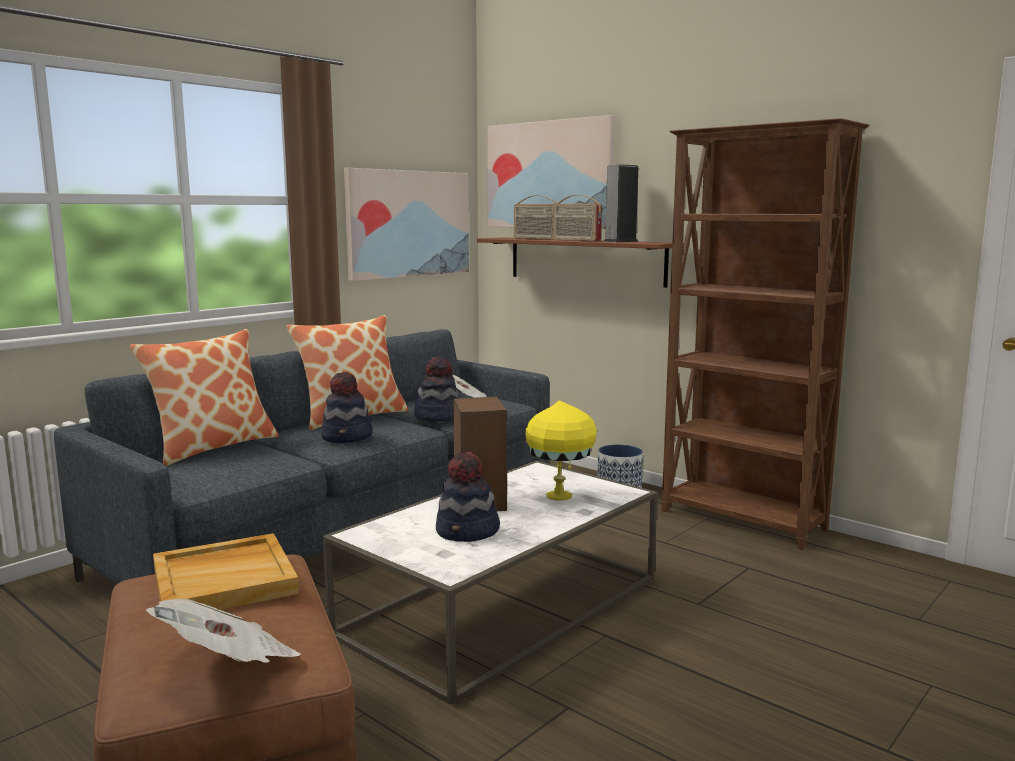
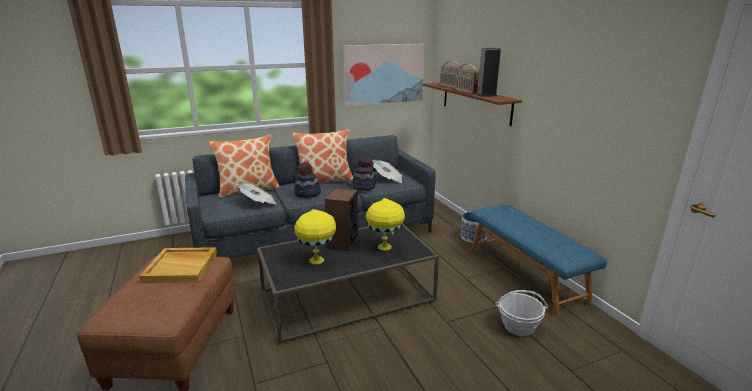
camera: 25 degrees right, 10 degrees up
(229, 664) = (138, 312): newspaper -> newspaper (258, 203)
(468, 532) = (317, 260): hat -> yellow table lamp
(501, 607) = (347, 296): white coffee table -> black coffee table
(549, 175) = (463, 48): picture -> none
(742, 521) = (525, 274): brown bookcase -> blue bench
(801, 585) = (518, 326): none -> basket

